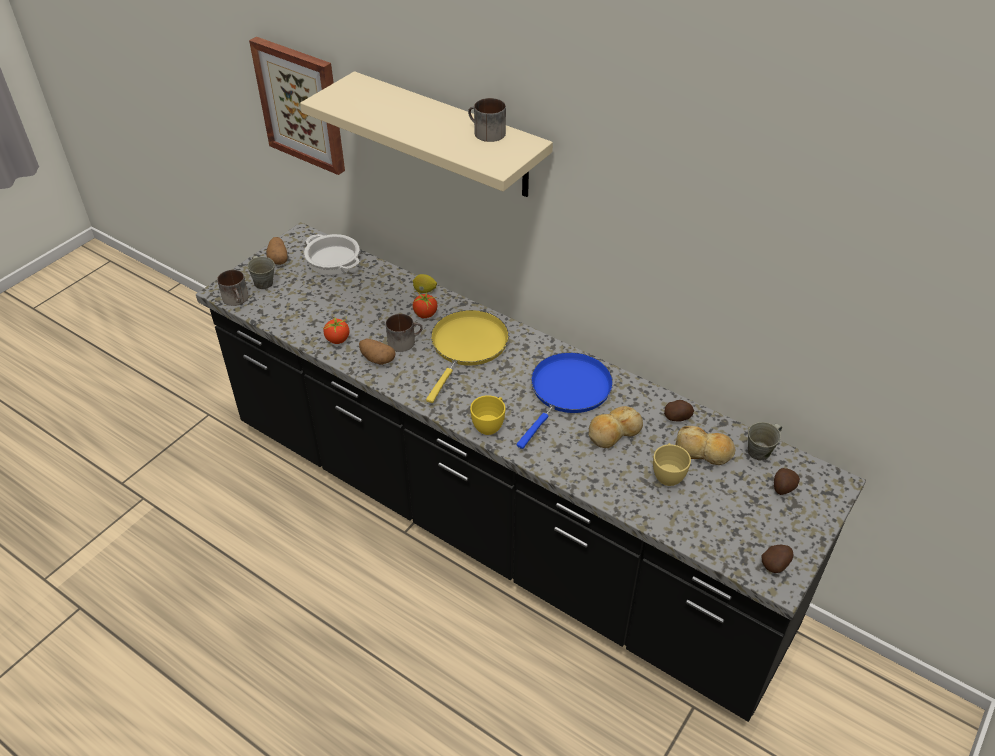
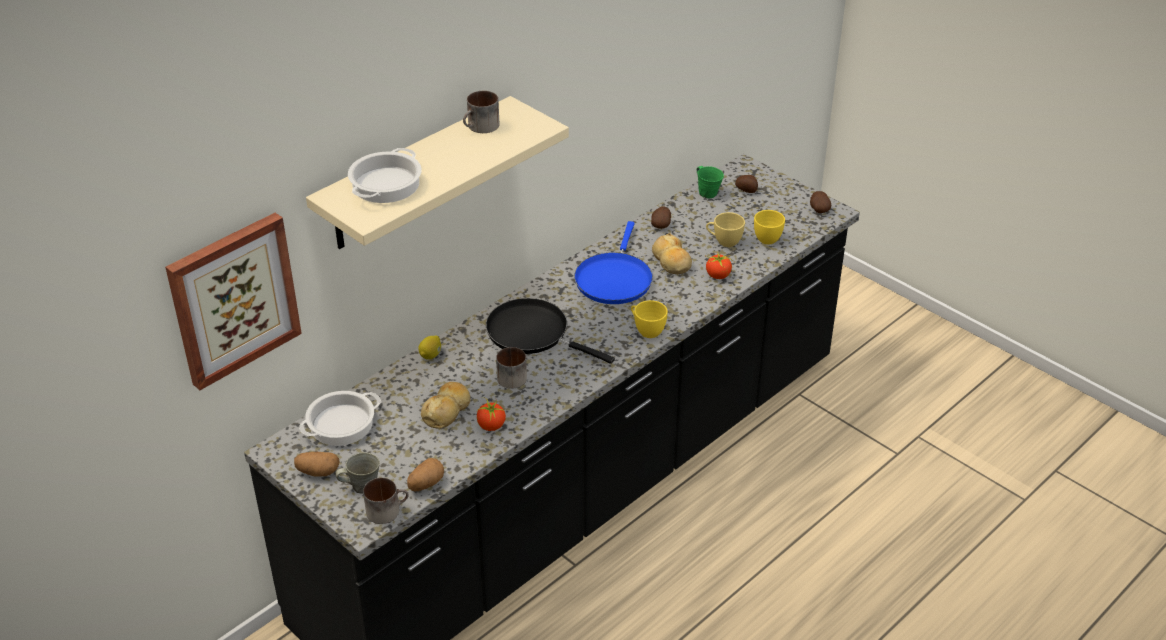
camera: 80 degrees left, 5 degrees down
(377, 359) = (533, 398): potato -> potato (426, 484)
(378, 100) = (385, 184): none -> cooking pot
(425, 314) = (471, 358): tomato -> tomato (717, 275)
(467, 347) = (533, 333): yellow frying pan -> black frying pan
(568, 392) = (614, 279): blue frying pan -> blue frying pan turned 120 degrees counterclockwise
(693, 515) = (768, 237): none -> yellow cup
(703, 452) = (702, 219): bread -> bread (447, 411)
(760, 451) = (707, 192): grey mug -> green mug

